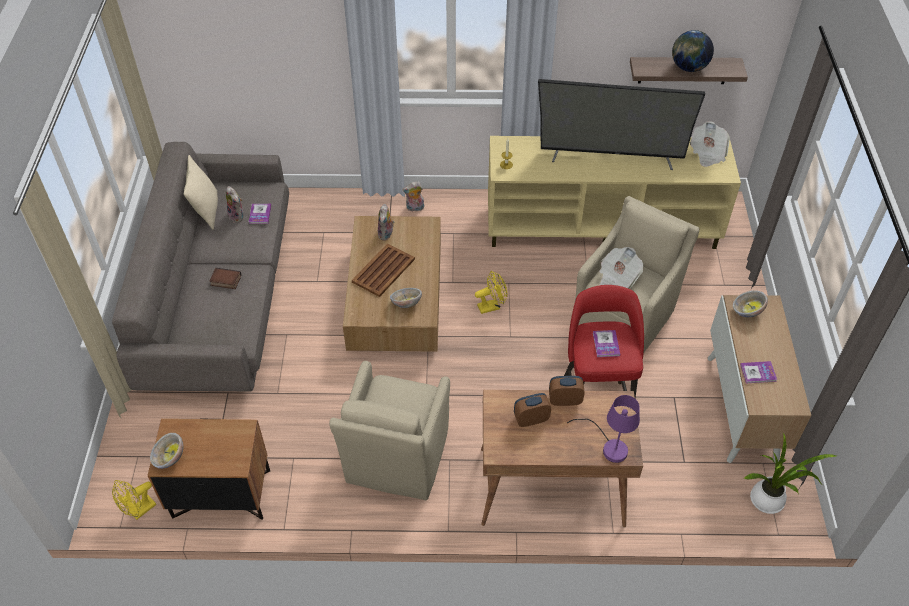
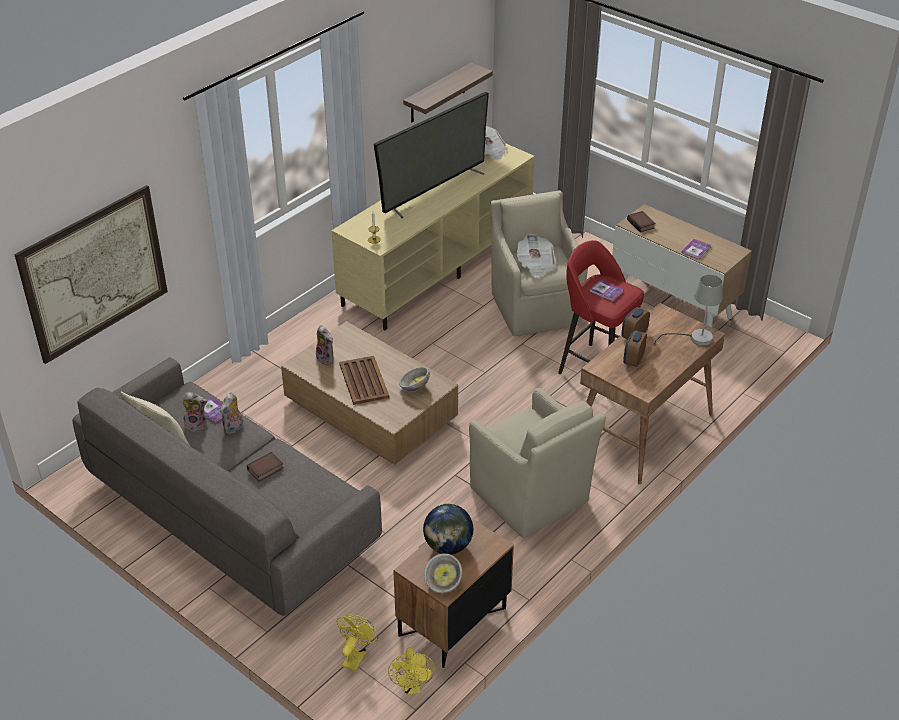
camera: 50 degrees left, 10 degrees down
(230, 56) = (95, 273): none -> picture
(414, 208) = (287, 347): plush toy -> plush toy (234, 428)
(492, 306) = (444, 364): yellow fan -> yellow fan (356, 656)
(609, 446) = (694, 338): purple table lamp -> grey table lamp
(688, 68) = (450, 85): globe -> globe (448, 546)
(747, 311) = (641, 224): bowl -> book
(770, 501) = (756, 339): potted plant -> none

